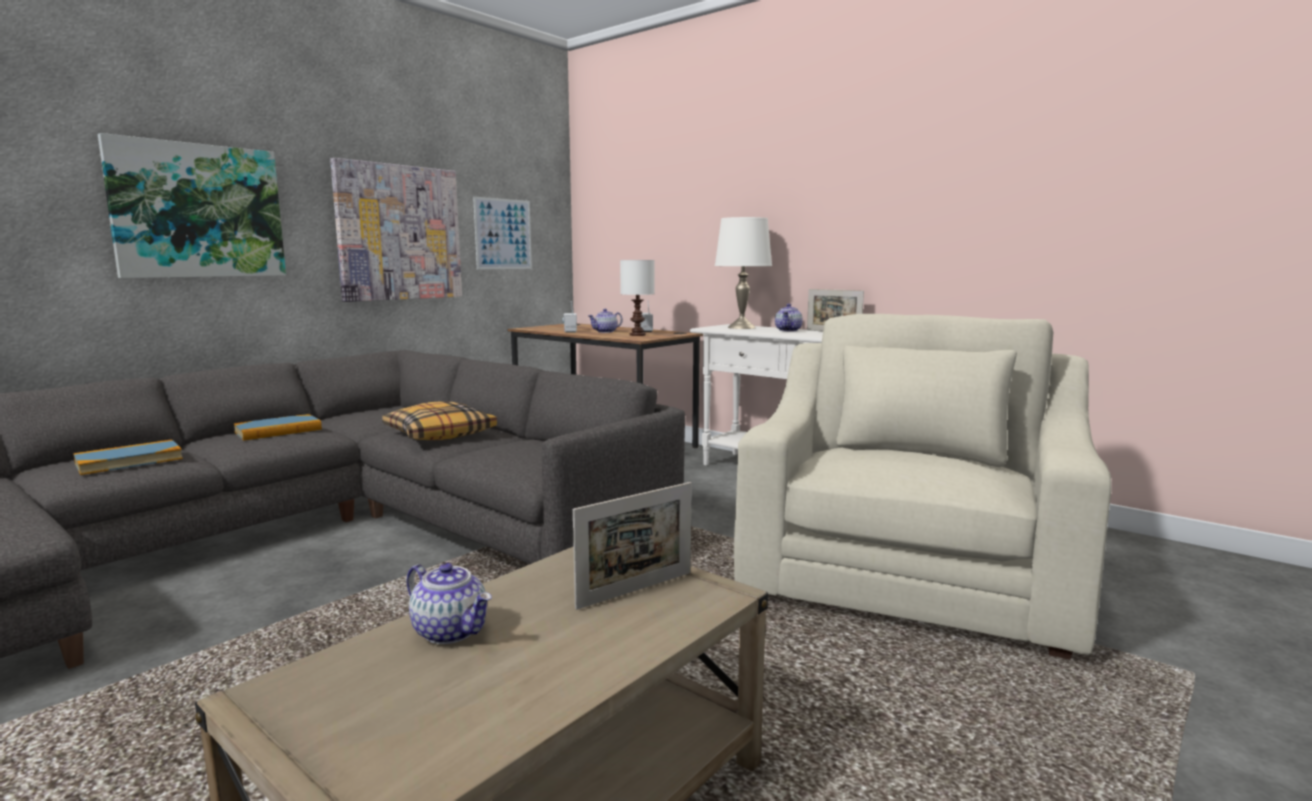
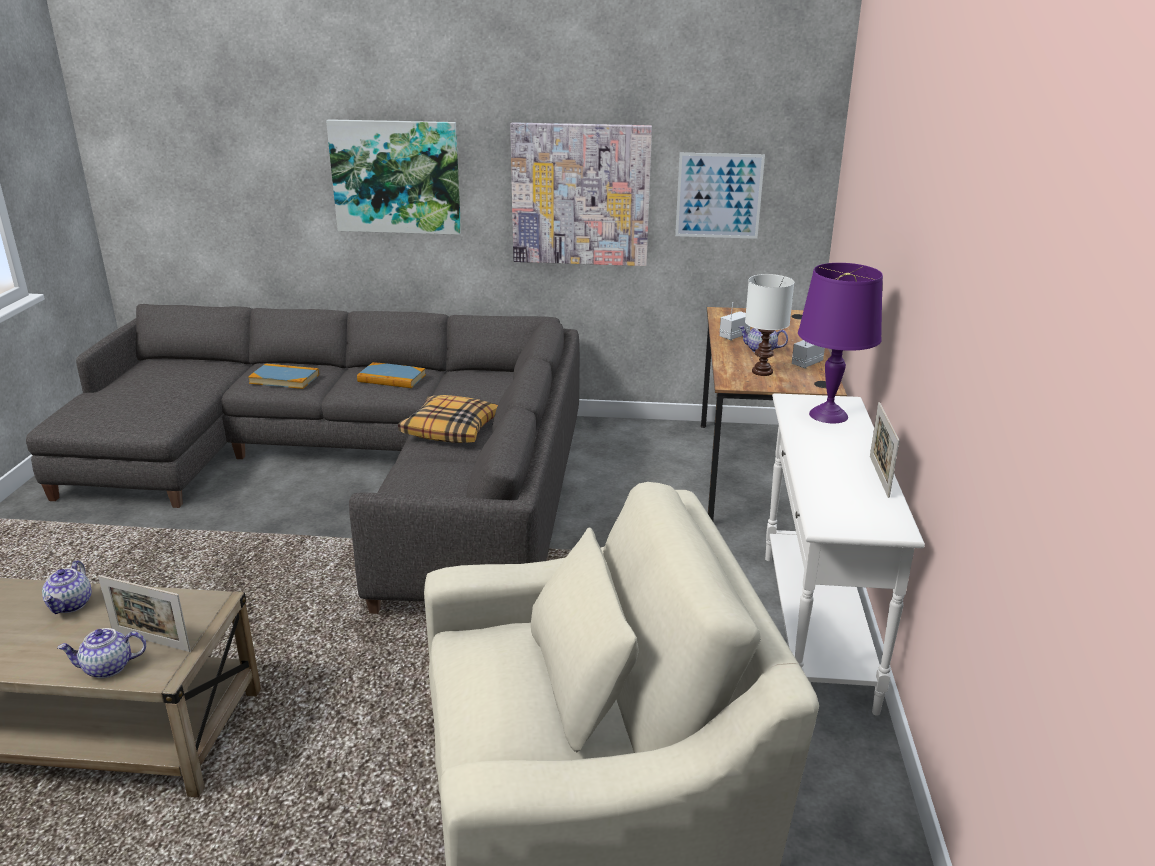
camera: 55 degrees right, 15 degrees up
(741, 327) = (828, 415): white table lamp -> purple table lamp
(788, 330) = (845, 447): teapot -> teapot (107, 668)

